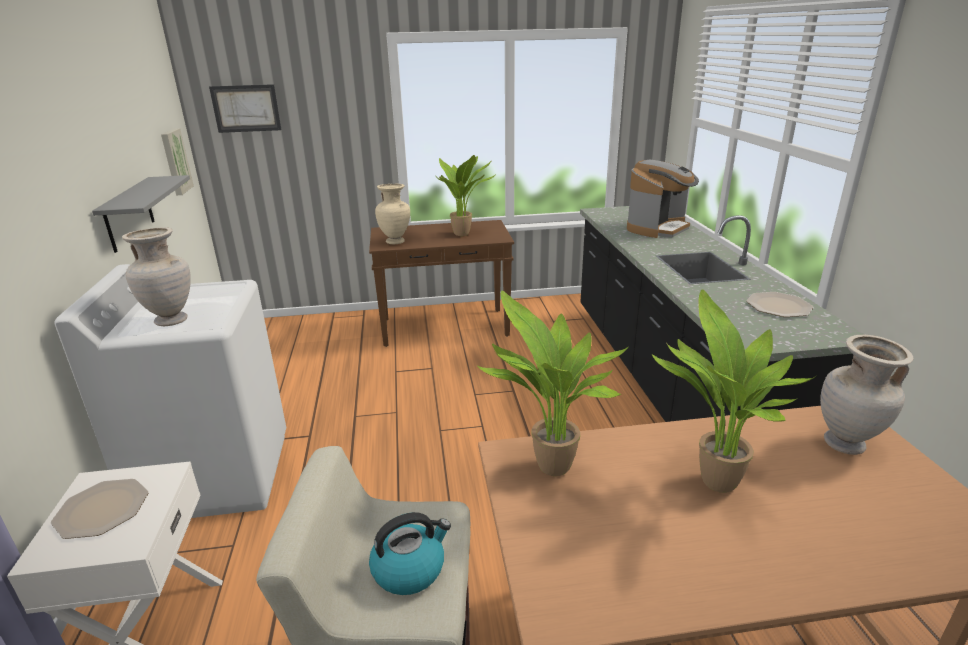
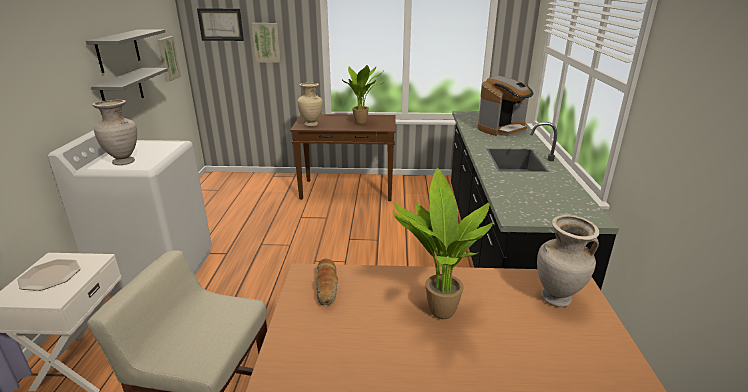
camera: 10 degrees right, 0 degrees up
(118, 153) = (118, 50): none -> grey shelf
(315, 131) = (267, 42): none -> picture
(409, 569) = (203, 336): kettle -> none
(549, 469) = (327, 287): potted plant -> bread
(779, 306) = (557, 193): plate -> none

